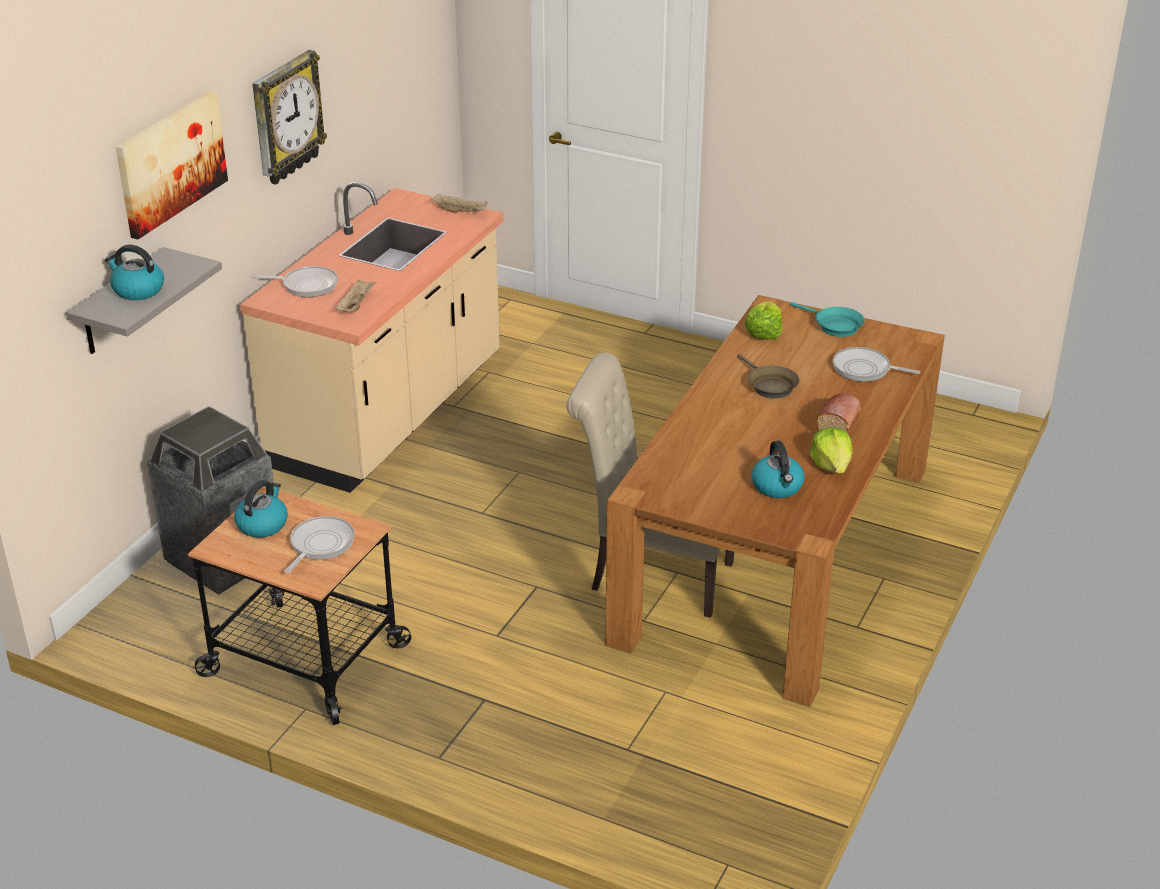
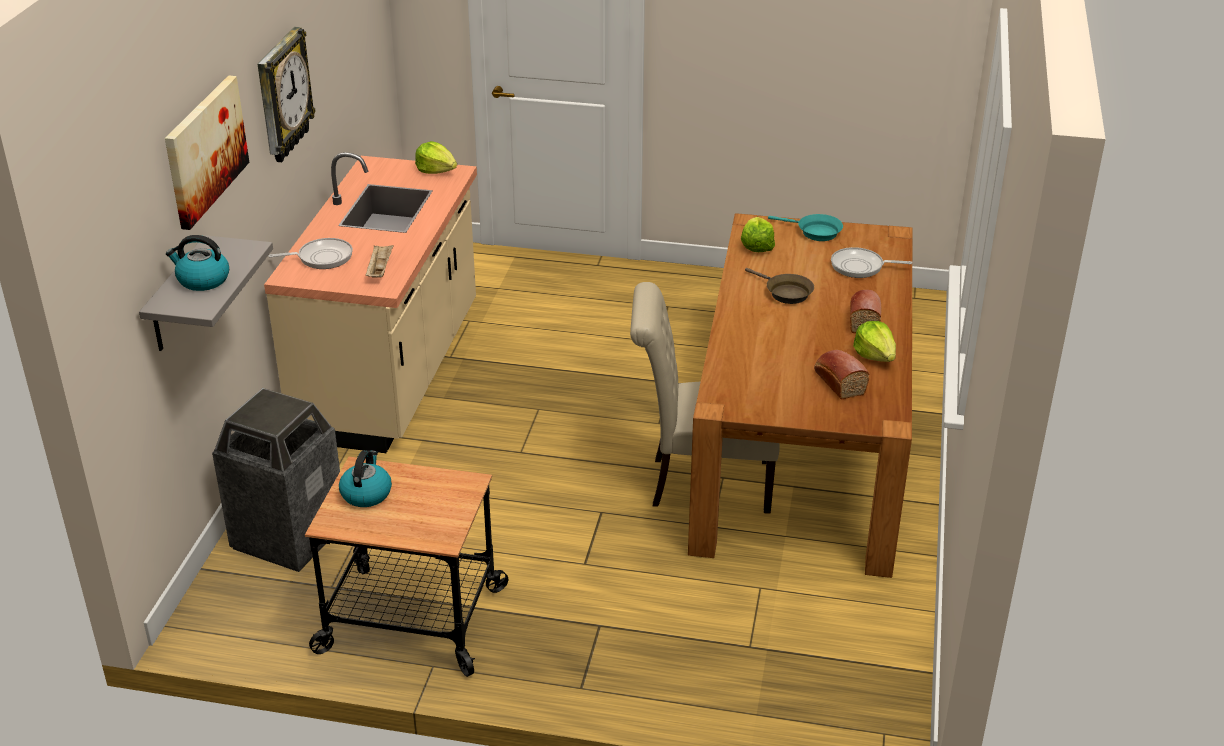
camera: 15 degrees left, 0 degrees up
(320, 545) = (432, 504): frying pan -> none
(461, 212) = (436, 170): beige tray -> lettuce
(777, 487) = (838, 382): kettle -> bread

